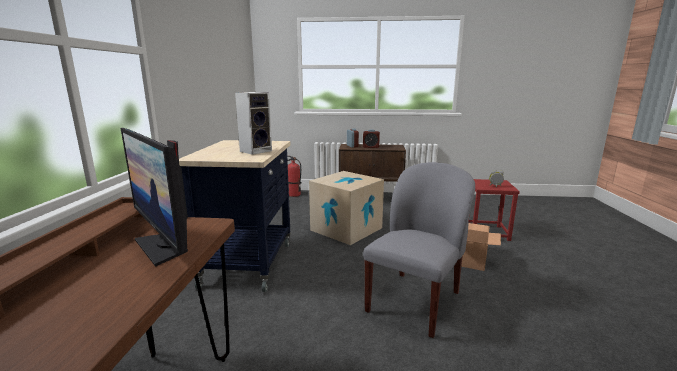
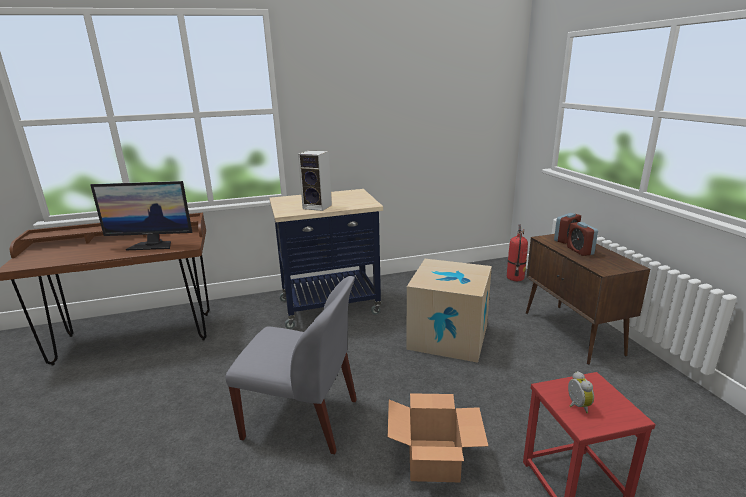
camera: 70 degrees right, 5 degrees up
(164, 246) = (152, 245): monitor -> monitor turned 120 degrees counterclockwise

